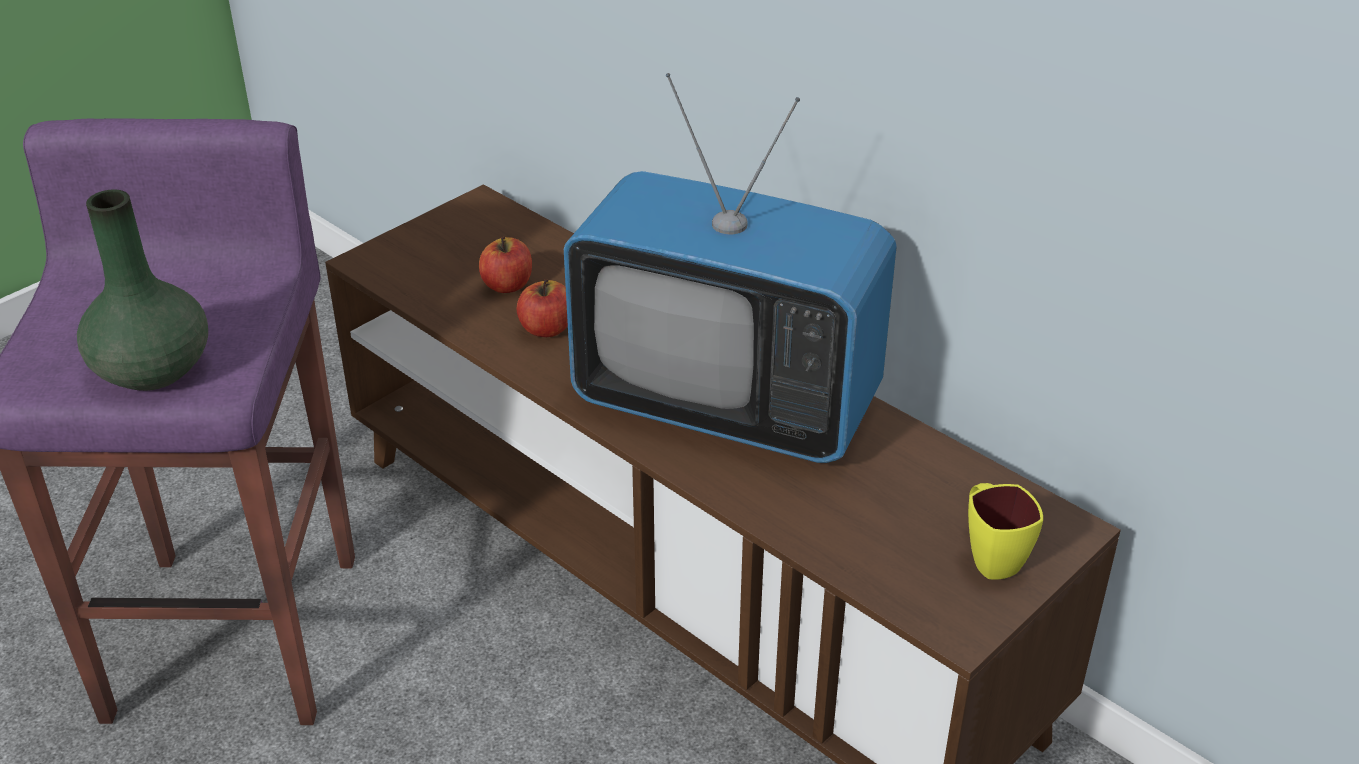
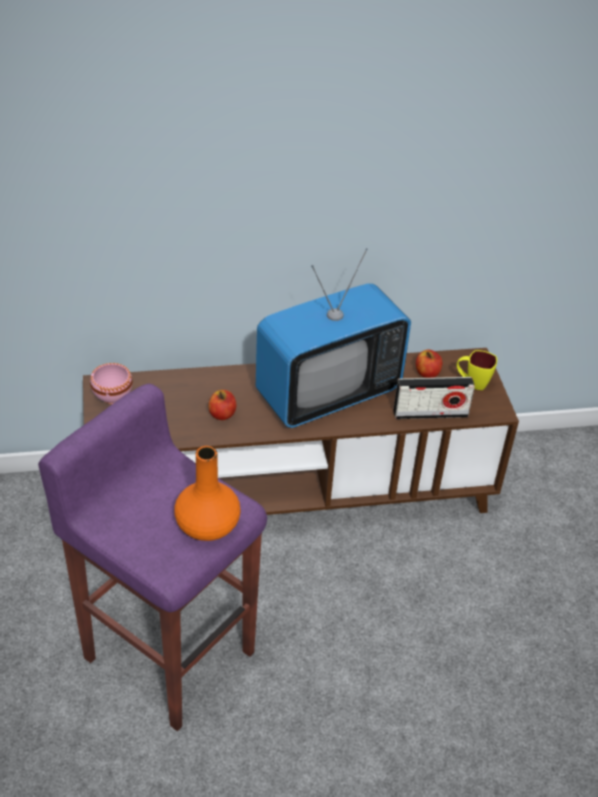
camera: 55 degrees left, 5 degrees up
(153, 369) = (207, 525): green vase -> orange vase
(466, 226) = (112, 398): none -> pink bowl
(507, 285) = (176, 409): apple -> apple (427, 373)
(833, 542) = (430, 413): none -> radio

